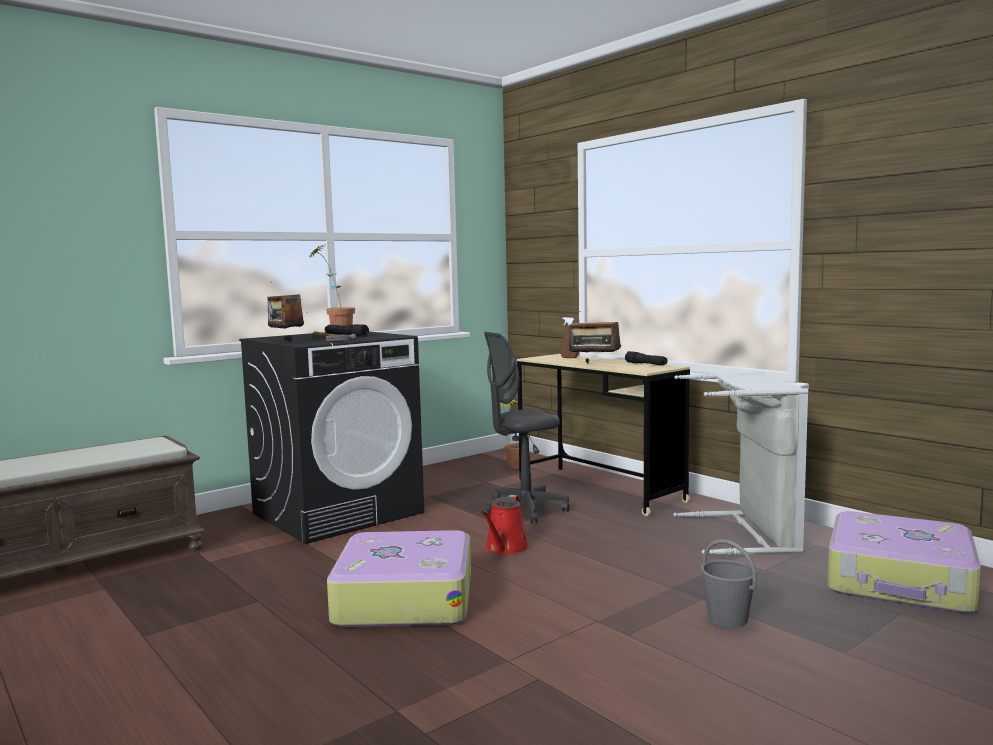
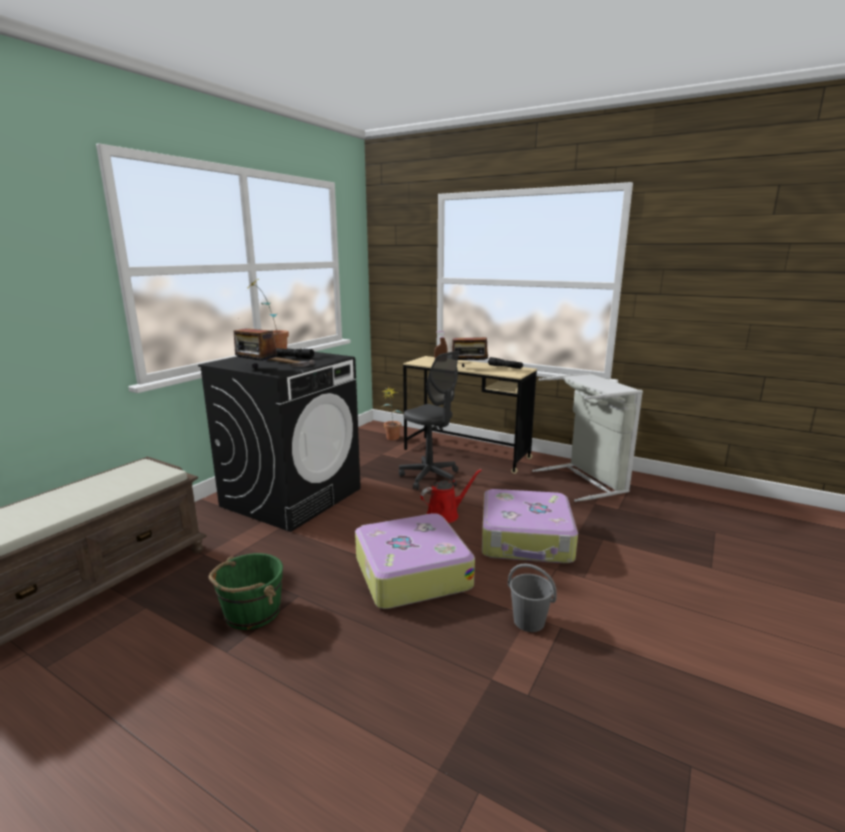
camera: 20 degrees left, 10 degrees up
(197, 608) = (251, 612): none -> green bucket
(505, 548) = (445, 514): red watering can -> red watering can turned 120 degrees counterclockwise
(524, 510) = (430, 477): grey office chair -> grey office chair turned 90 degrees counterclockwise
(727, 618) = (629, 552): grey bucket -> grey bucket (528, 621)
(900, 582) = (696, 507): suitcase -> suitcase (526, 539)

